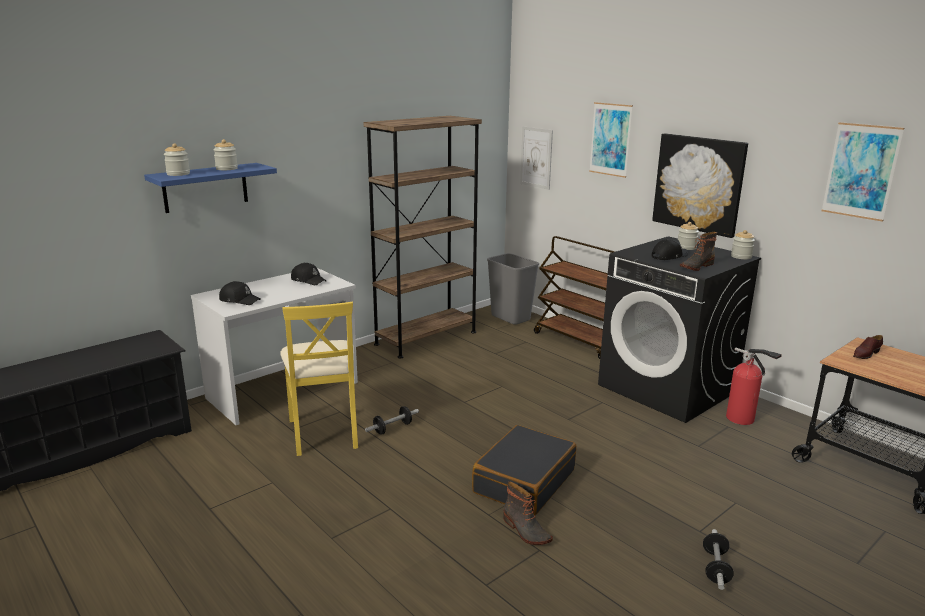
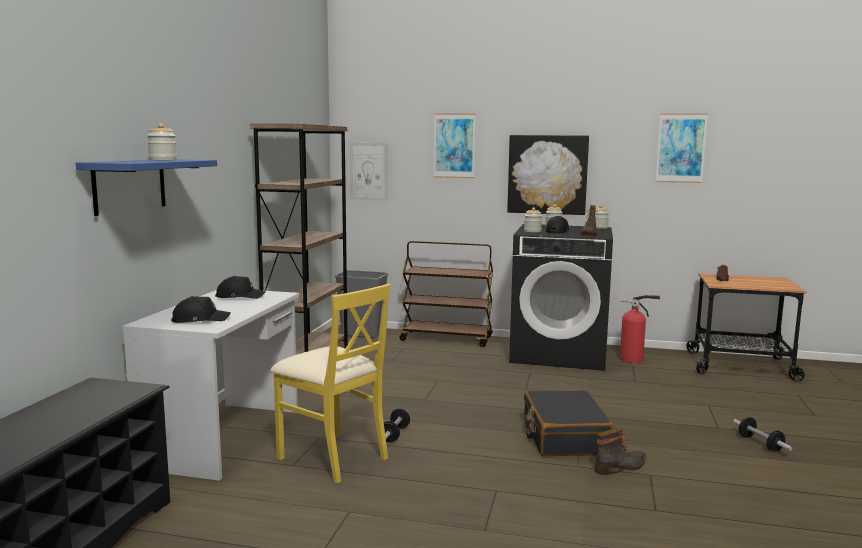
camera: 35 degrees left, 10 degrees down
(178, 174) = (123, 161): jar -> jar (532, 231)
(525, 531) = (621, 467): boot -> boot turned 45 degrees counterclockwise

